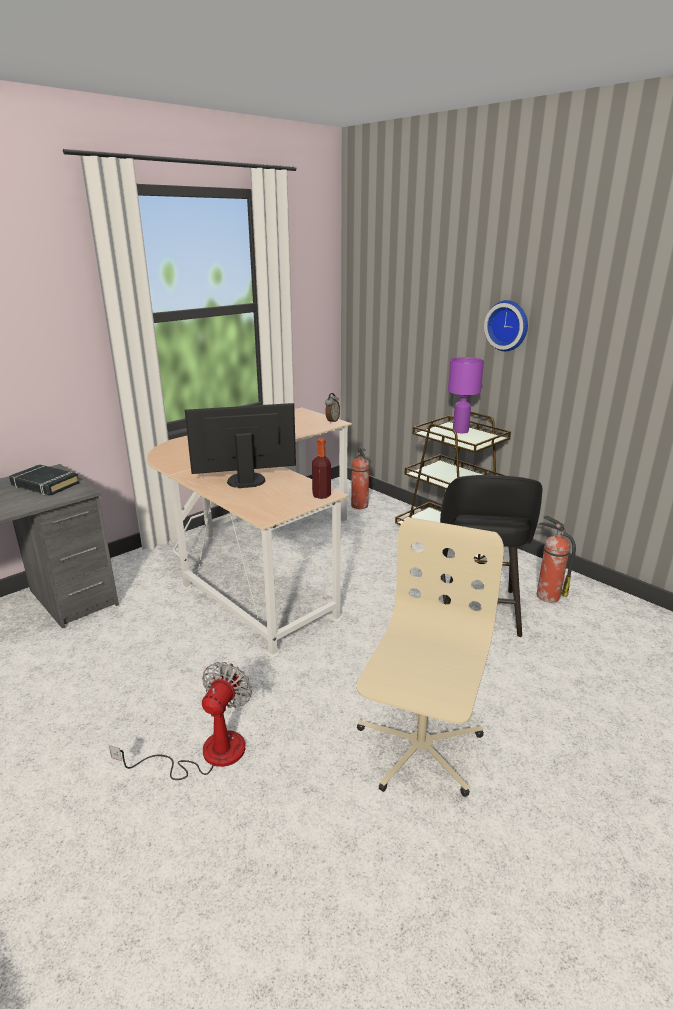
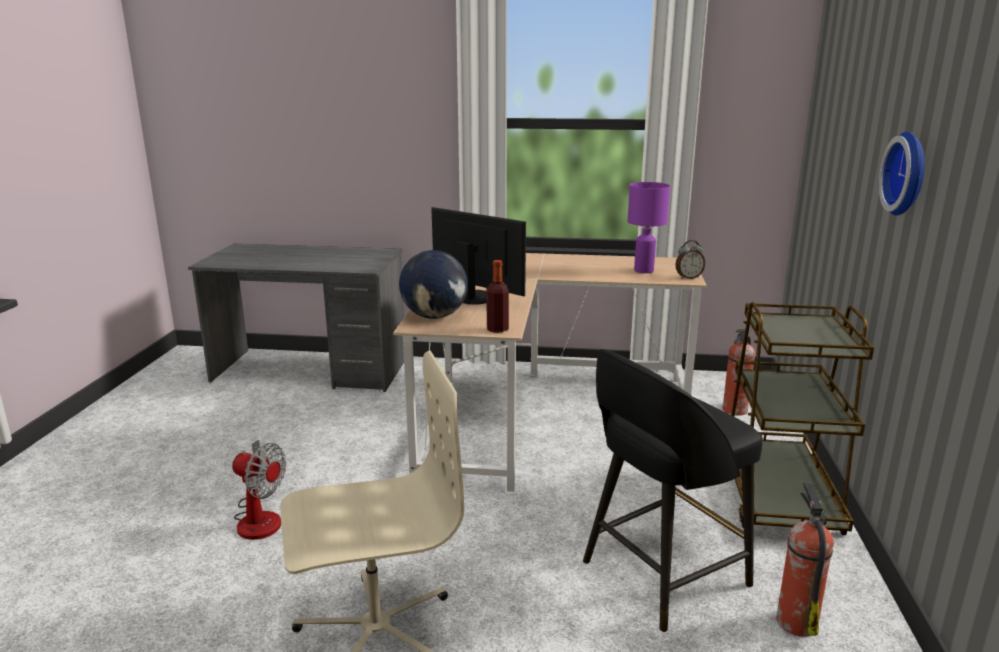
camera: 50 degrees right, 5 degrees down
(45, 484) = (360, 258): black book -> none
(207, 754) = (260, 517): fan -> fan turned 45 degrees clockwise
(259, 504) = (435, 316): none -> globe
(461, 431) = (818, 329): purple table lamp -> purple table lamp (644, 270)

